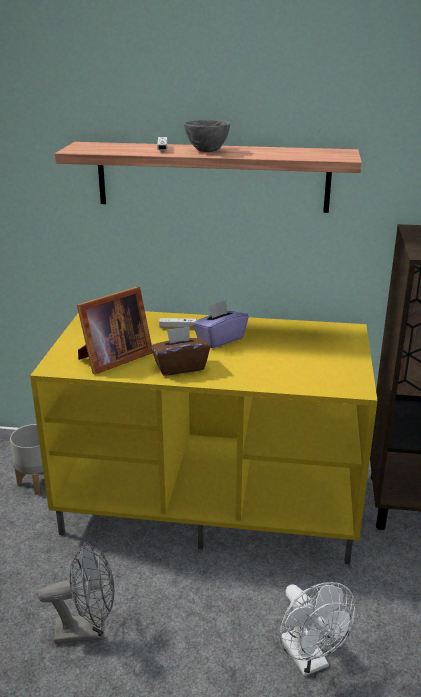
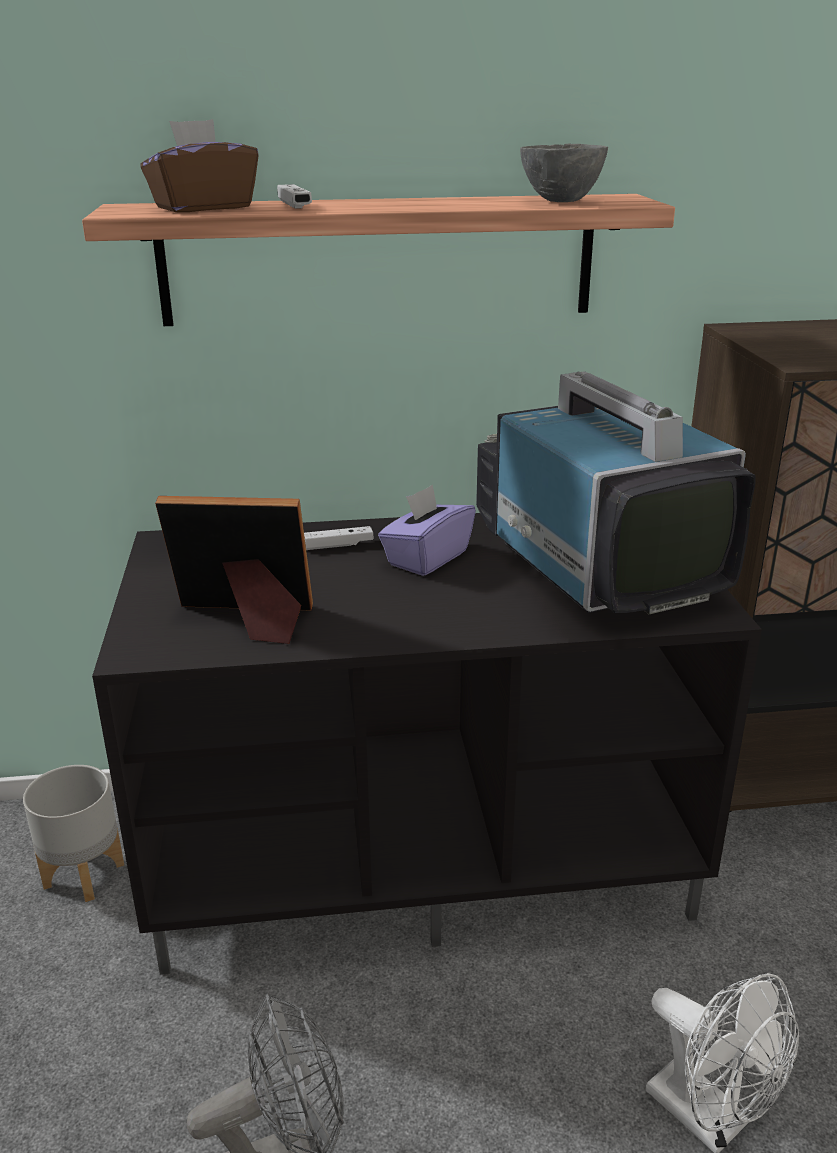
camera: 15 degrees left, 0 degrees up
(112, 359) = (246, 620): picture frame -> picture frame turned 120 degrees counterclockwise
(180, 367) = (384, 618): brown tissue box -> brown tissue box (203, 208)
(206, 151) = (381, 205): grey bowl -> grey bowl (560, 201)
(213, 501) = (423, 851): yellow tv stand -> black tv stand
(309, 353) = (594, 562): none -> television

